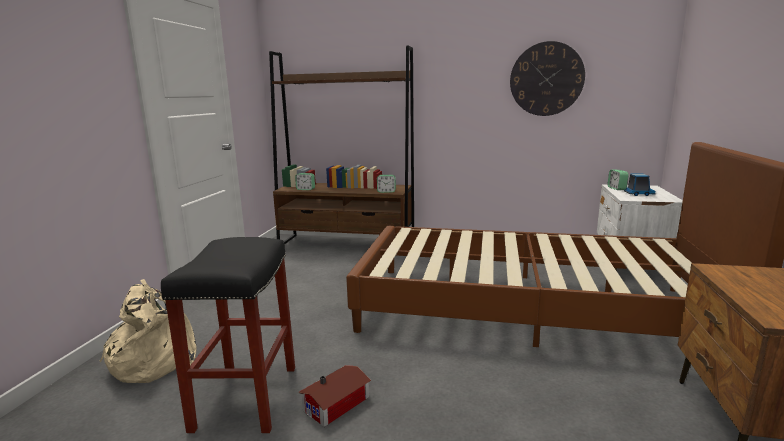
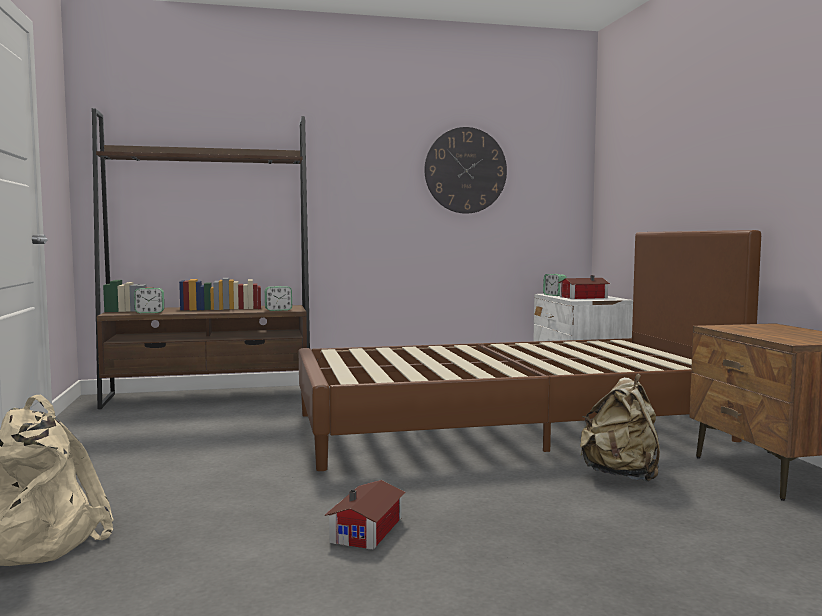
camera: 25 degrees left, 10 degrees down
(246, 396) = (233, 545): black stool -> none
(585, 389) = (621, 475): none -> beige backpack
(638, 194) = (581, 297): toy truck -> toy house

